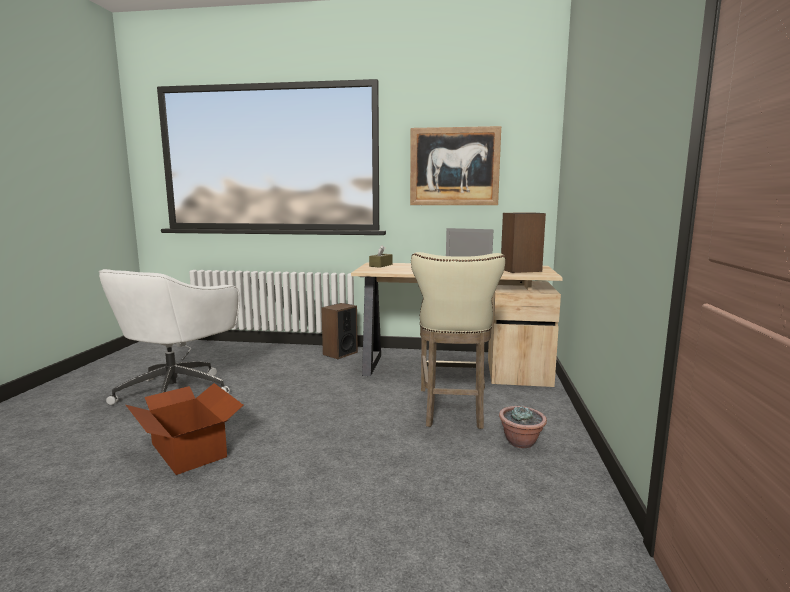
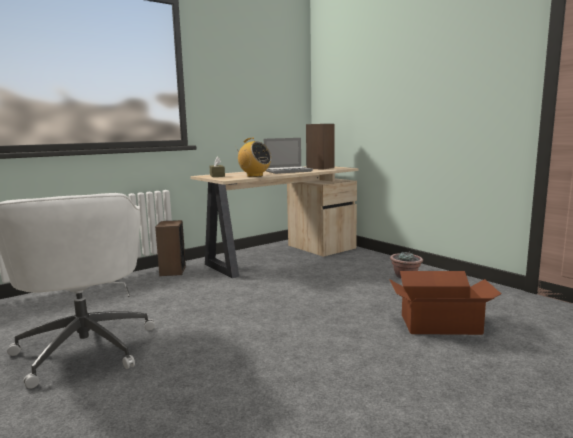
camera: 45 degrees left, 0 degrees up
(189, 449) = (234, 369): cardboard box -> cardboard box (439, 324)
(403, 270) = (254, 176): none -> radio
(452, 410) = (338, 275): beige stool -> none
(454, 166) = (245, 87): picture -> none

